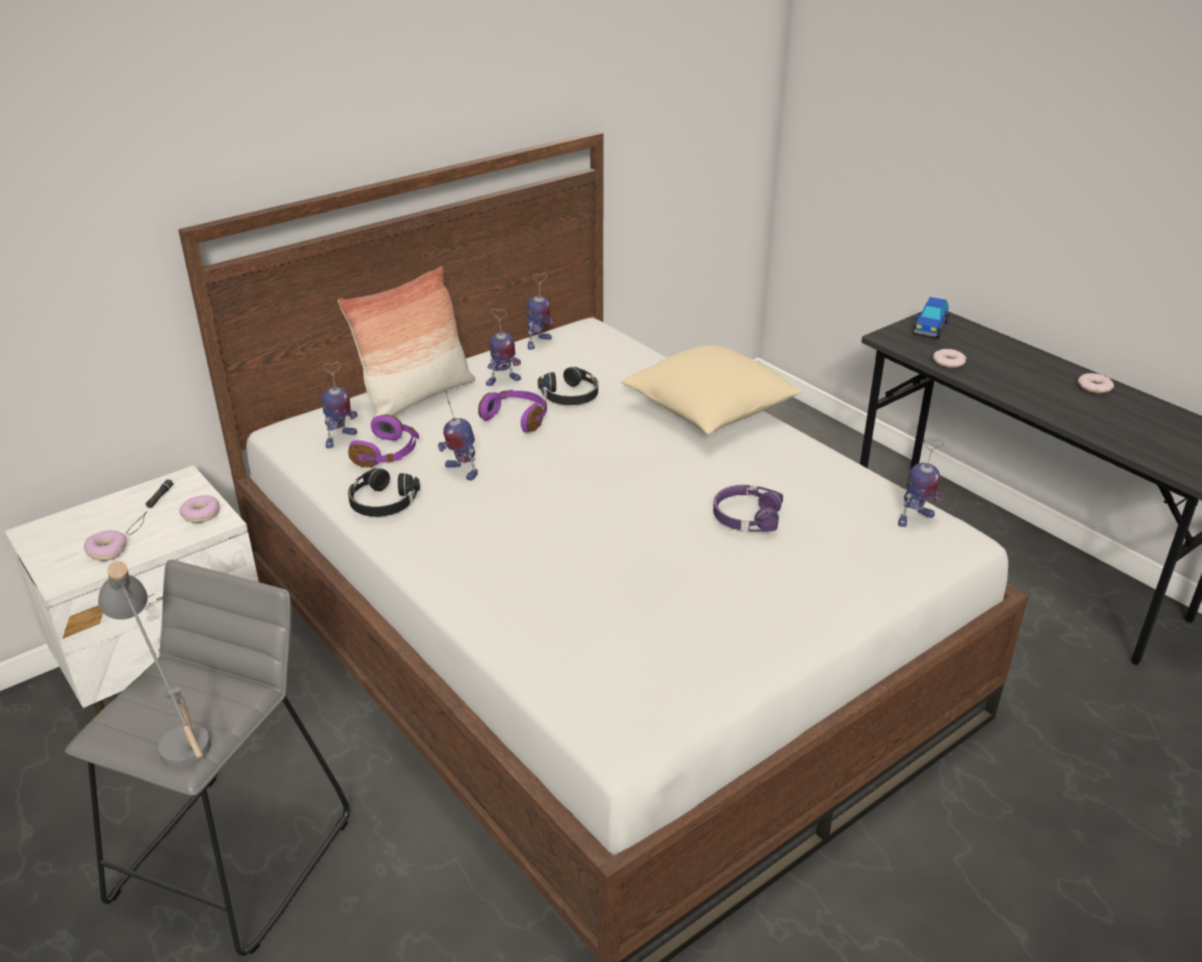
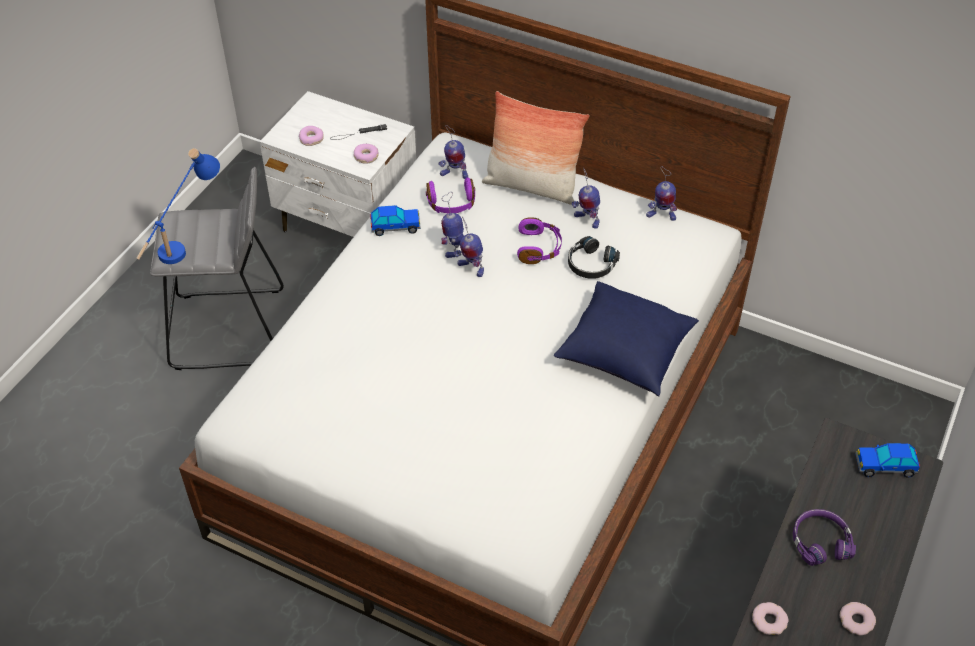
camera: 65 degrees right, 15 degrees up
(173, 727) = (185, 242): grey table lamp -> blue table lamp
(382, 502) = (395, 227): black headphones -> toy car
(710, 412) = (624, 353): beige pillow -> blue pillow
(746, 517) = (486, 416): purple headphones -> purple headphones (820, 541)
(914, 519) = (543, 520): toy robot -> toy robot (470, 268)
(948, 362) = (822, 493): donut -> donut (769, 620)

